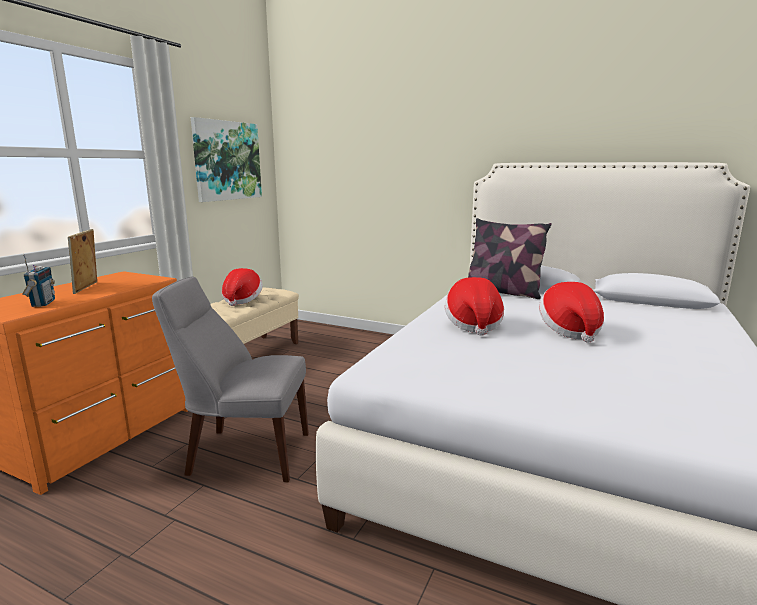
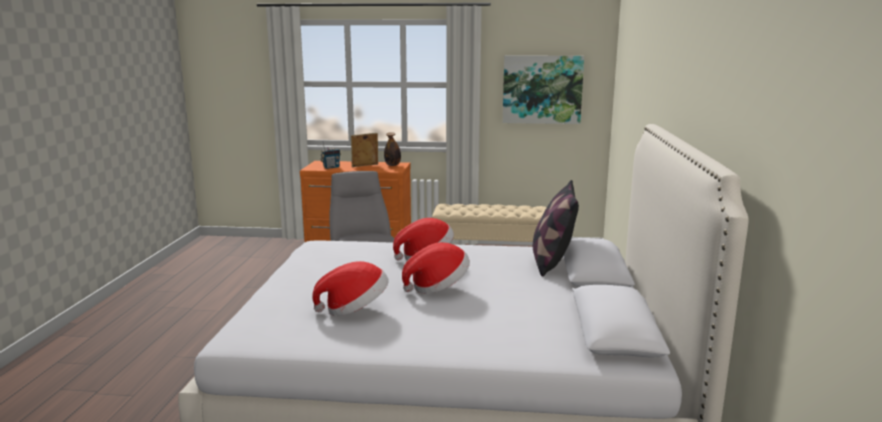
camera: 70 degrees right, 0 degrees up
(120, 277) = (392, 165): none -> bottle
(242, 300) = (499, 208): hat -> hat (354, 309)

